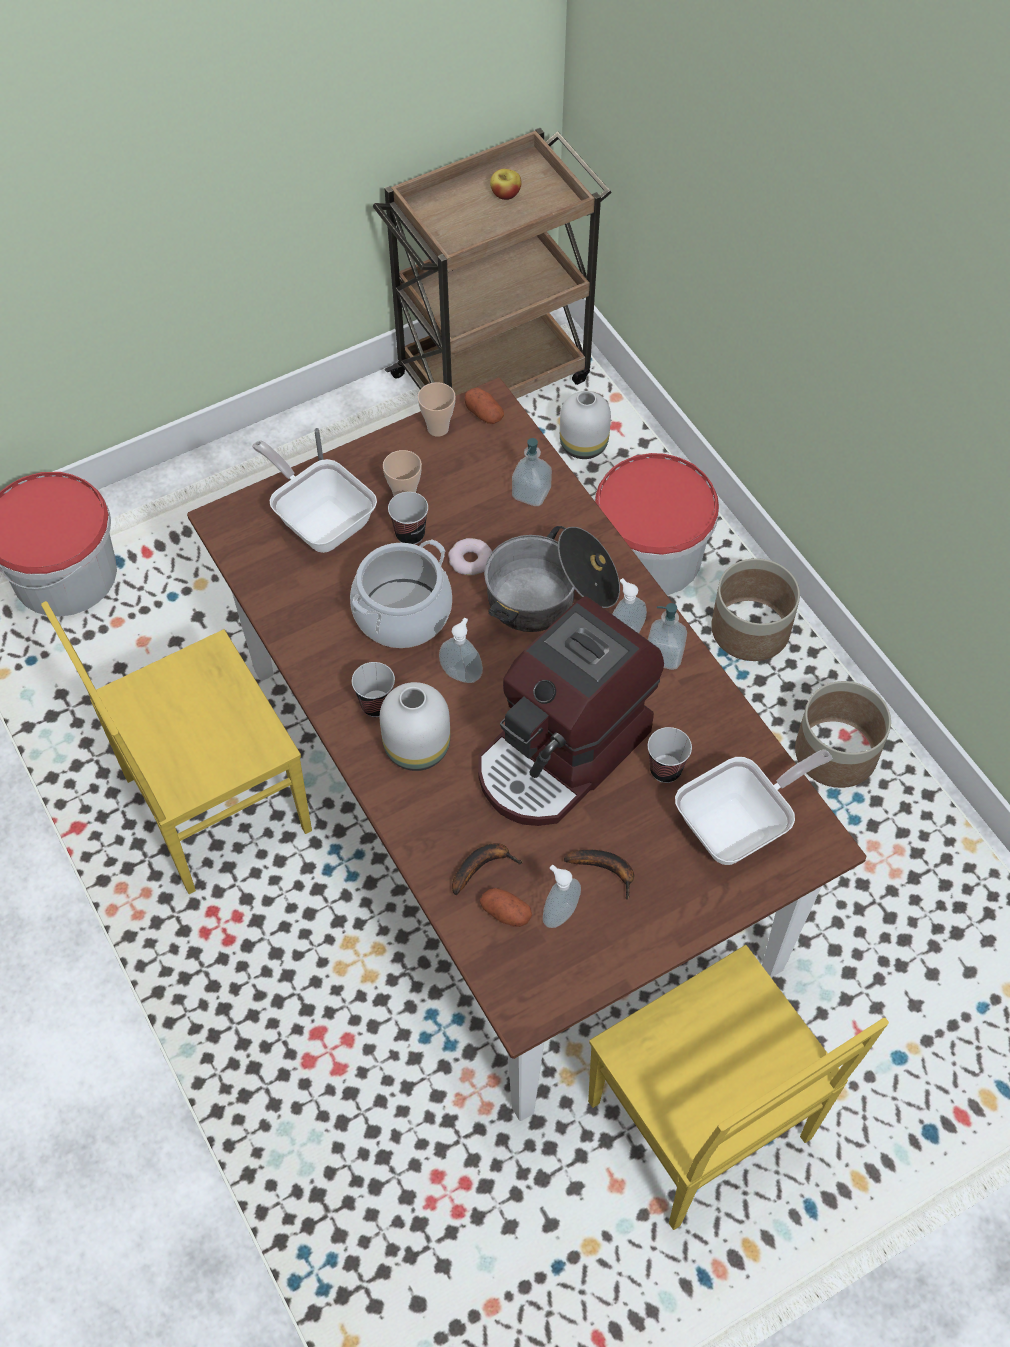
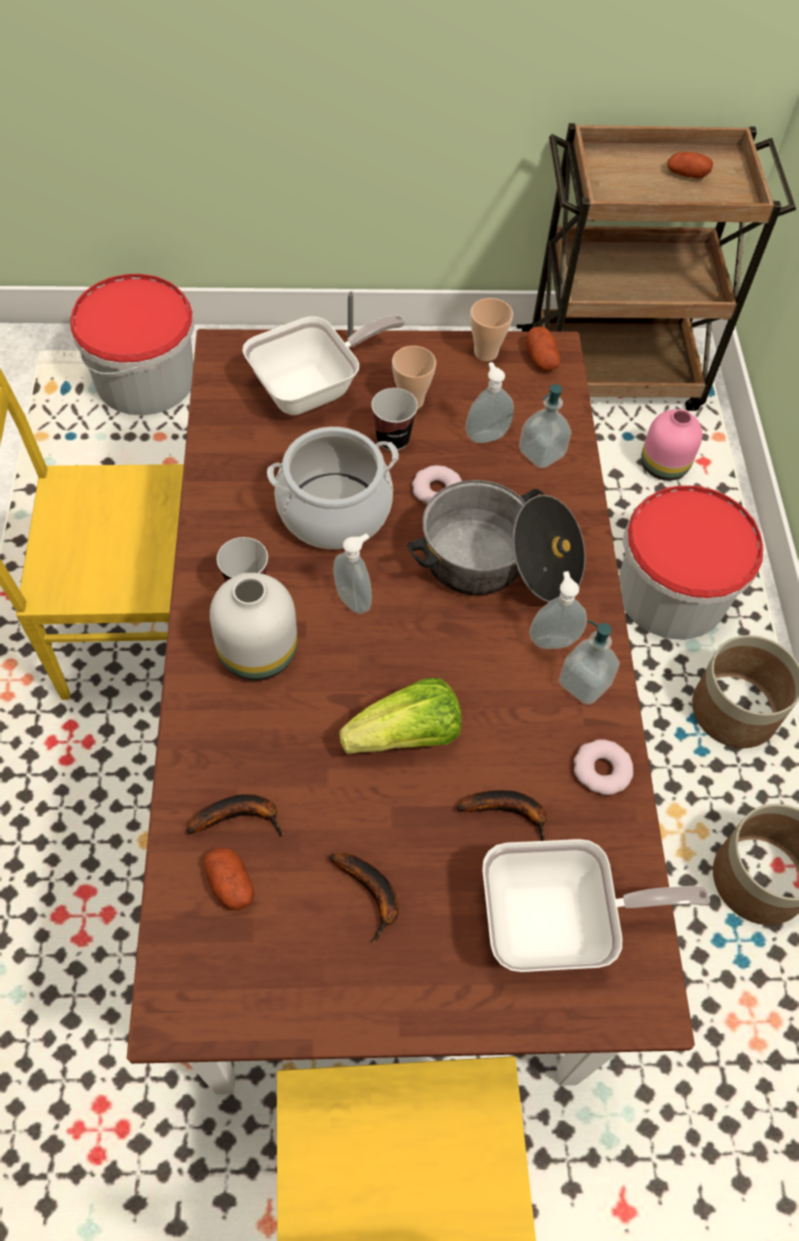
camera: 25 degrees right, 0 degrees up
(320, 520) = (314, 388): frying pan -> frying pan turned 75 degrees clockwise
(505, 194) = (686, 175): apple -> potato
(559, 913) = (287, 916): soap dispenser -> soap dispenser (486, 435)
(563, 753) = (406, 736): coffee machine -> lettuce
(584, 446) = (664, 467): white vase -> pink vase
(665, 770) = (509, 812): cup -> banana
(710, 710) = (601, 770): none -> donut

